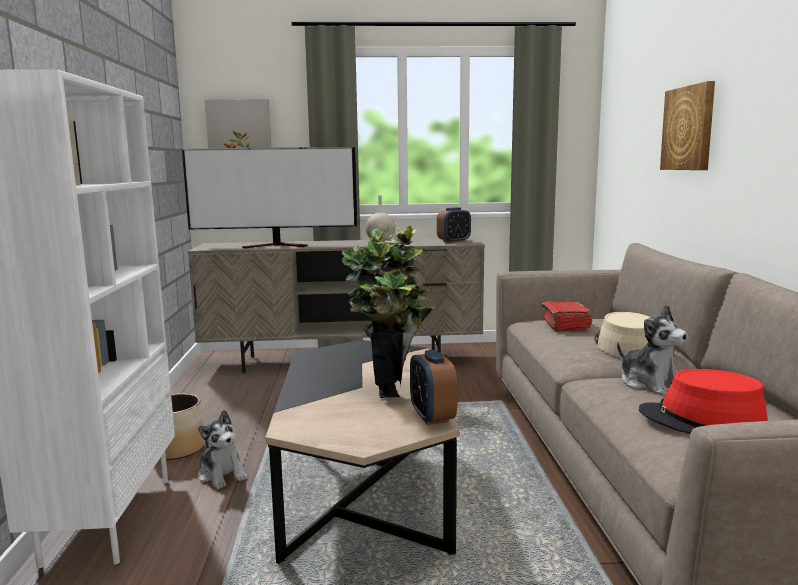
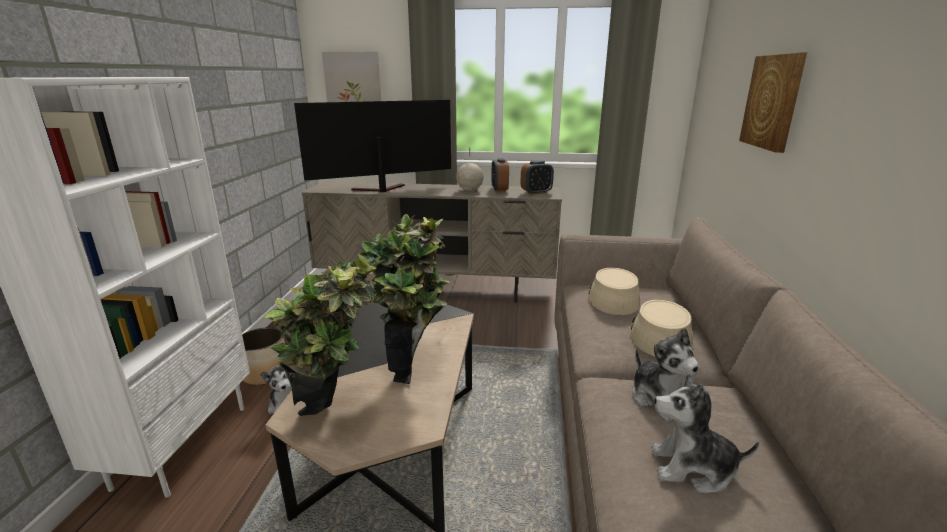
camera: 10 degrees right, 10 degrees up
(278, 246) = (379, 190): television -> television turned 150 degrees clockwise
(342, 425) = (339, 417): none -> potted plant
(432, 416) = (427, 416): alarm clock -> alarm clock (499, 189)
(565, 325) = (612, 298): red book -> beige hat
(702, 419) = (692, 468): red hat -> plush toy

